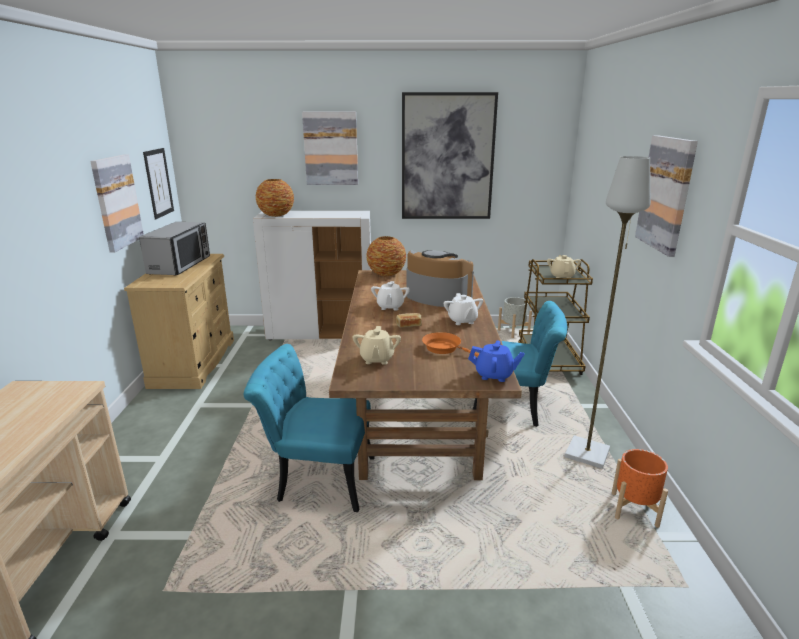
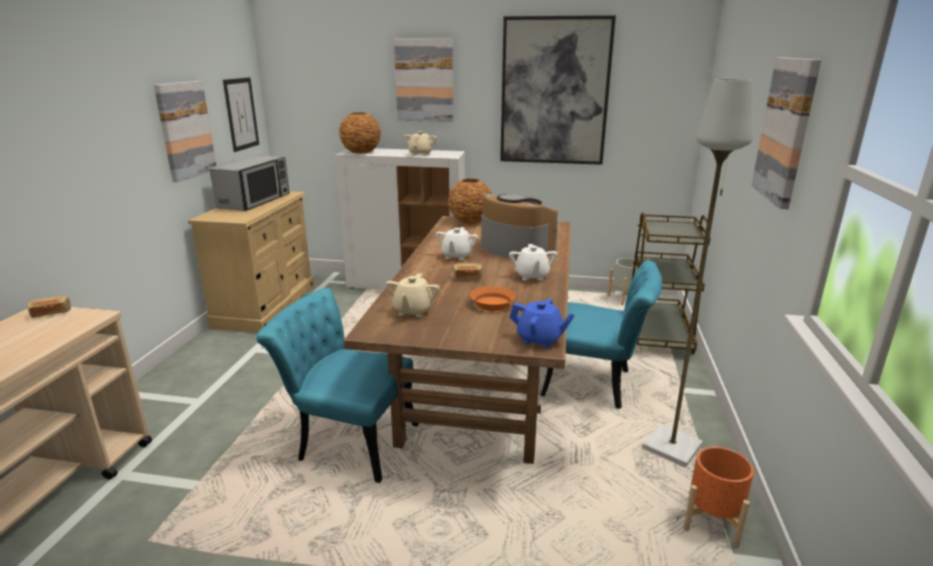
camera: 10 degrees right, 0 degrees up
(34, 389) = (51, 313): none -> bread
(562, 276) = (675, 234): beige teapot -> beige teapot (421, 154)

